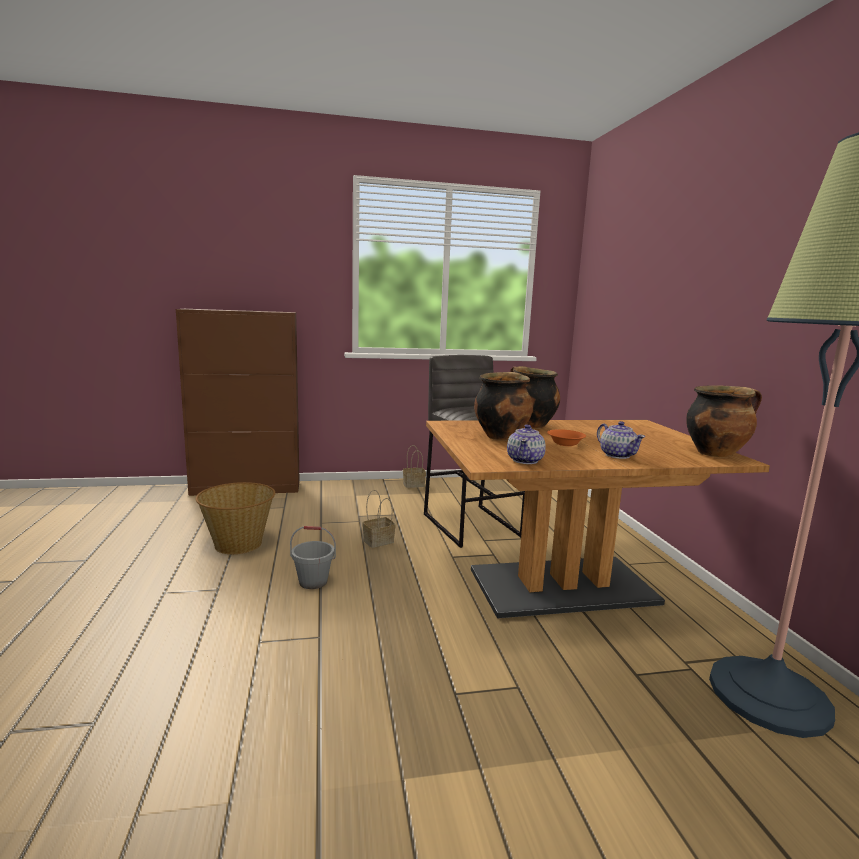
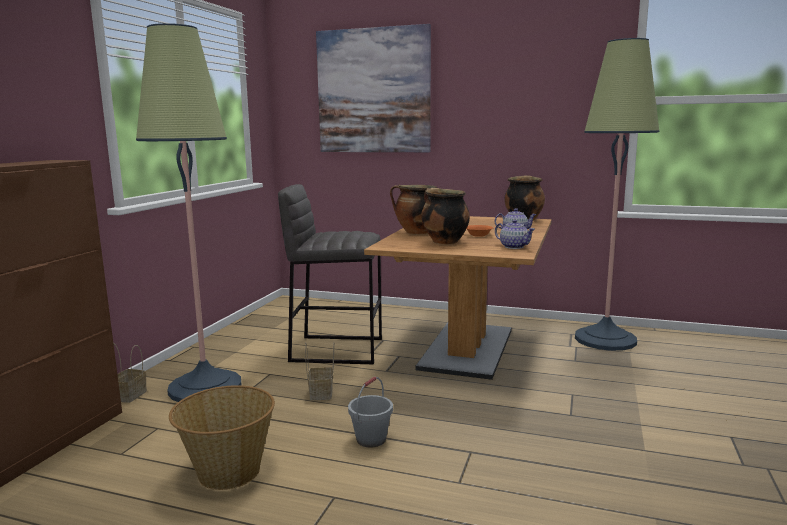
camera: 60 degrees left, 0 degrees up
(352, 502) = (205, 387): none -> floor lamp
(414, 484) = (209, 349): basket -> basket (129, 395)
(641, 263) = (373, 91): none -> picture

